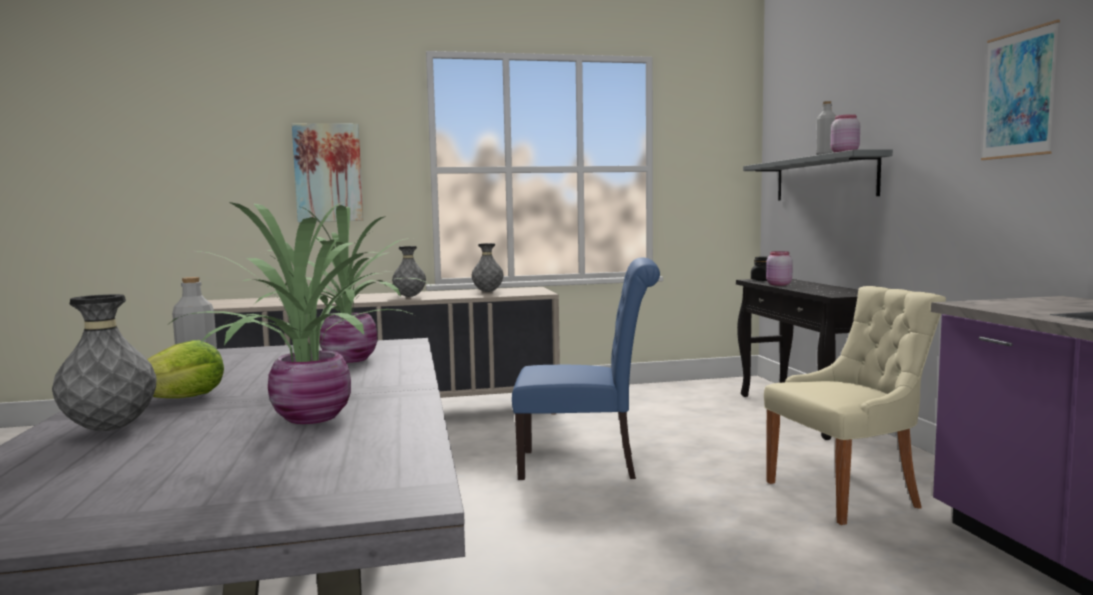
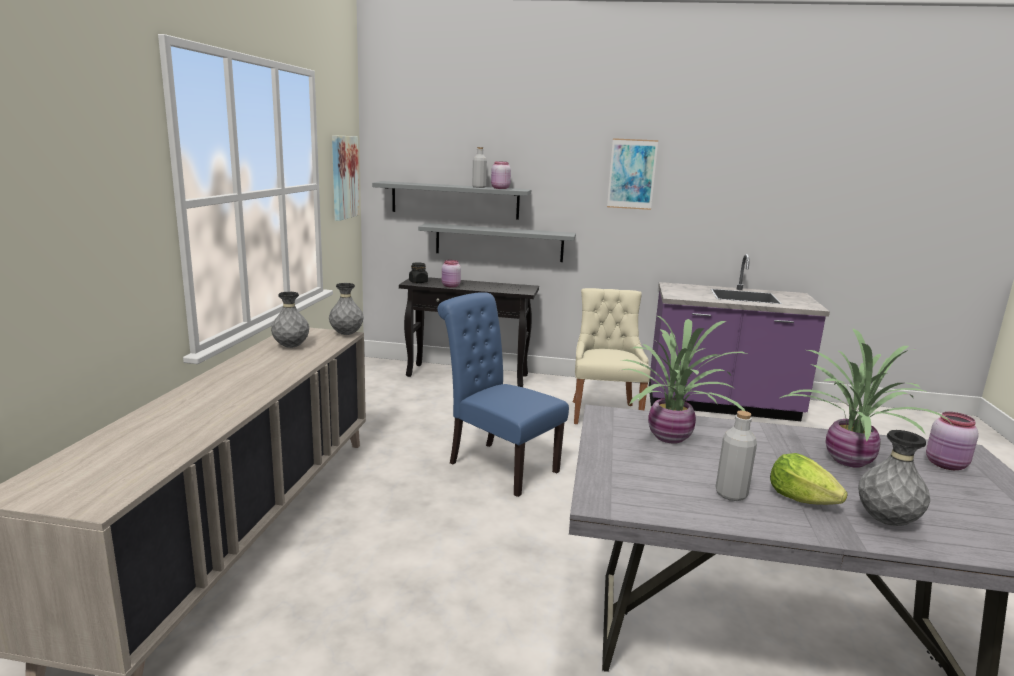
camera: 70 degrees left, 10 degrees up
(318, 471) = (947, 465): none -> pink jar
(328, 173) = (73, 223): picture -> picture (344, 177)
(409, 296) = (261, 377): grey vase -> grey vase (346, 334)
(586, 465) = (497, 465): blue chair -> blue chair turned 75 degrees counterclockwise
(861, 231) = (499, 242): none -> grey shelf

